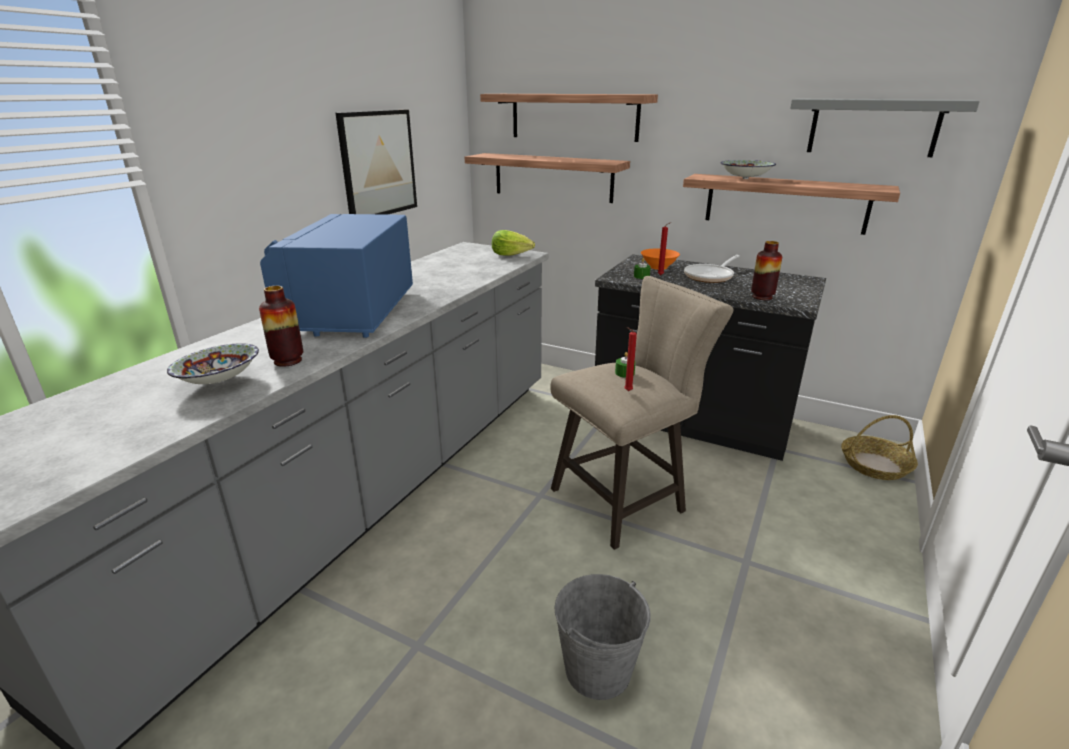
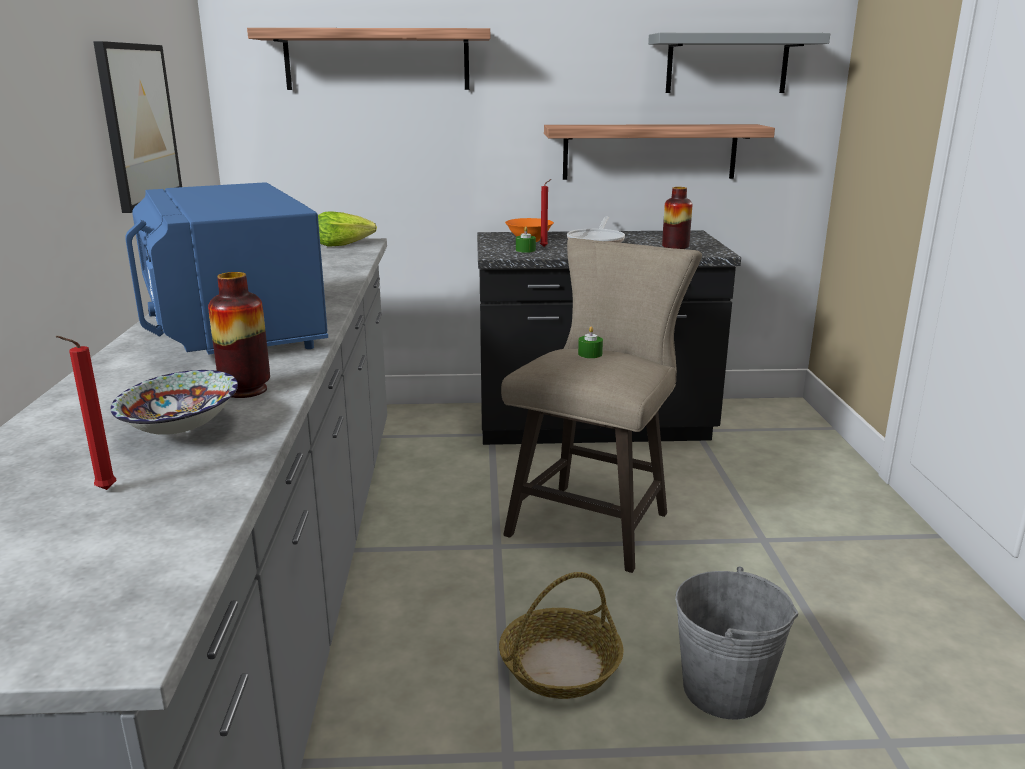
camera: 30 degrees left, 5 degrees down
(553, 177) = (352, 142): shelf -> none
(627, 391) = (615, 369): red candle -> red candle (103, 491)
(745, 178) = (610, 125): bowl -> none
(875, 465) = (791, 422): basket -> basket (560, 666)

